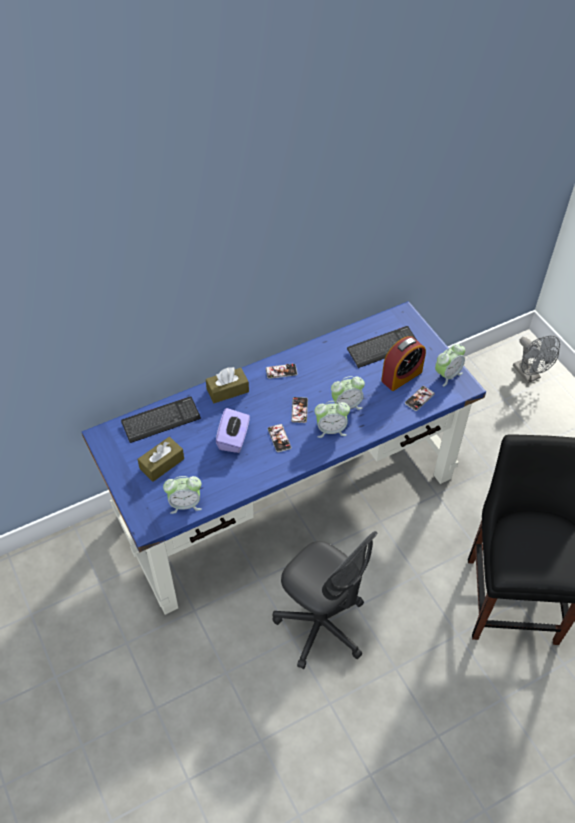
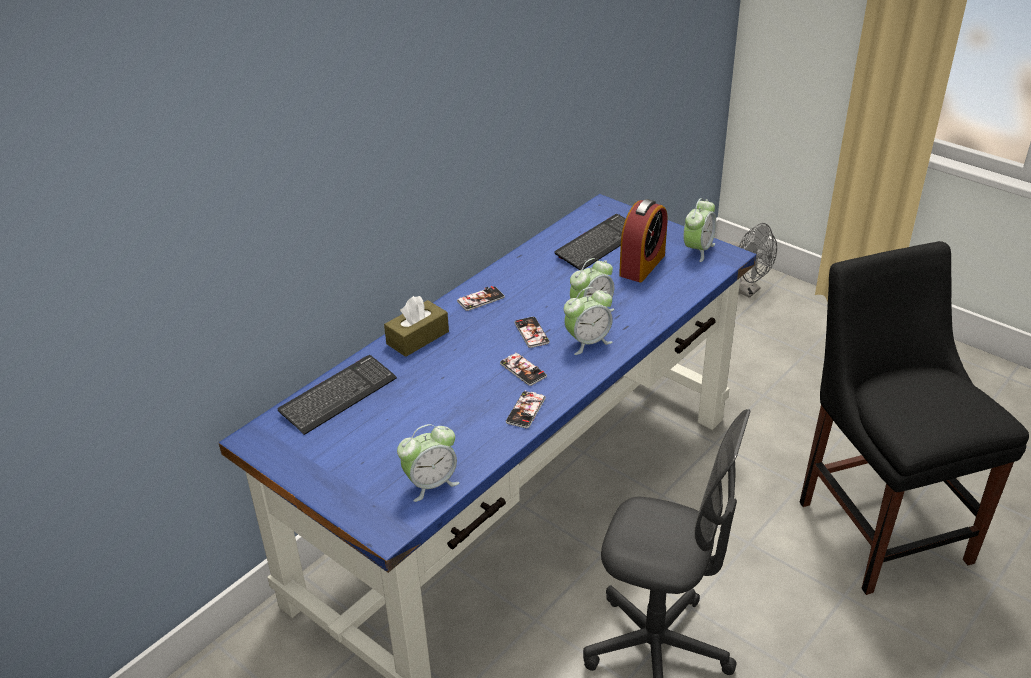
camera: 20 degrees left, 15 degrees down
(162, 464) = (367, 446): brown tissue box -> none
(233, 439) = (458, 388): purple tissue box -> none
(419, 398) = (680, 281): phone -> phone (525, 410)

